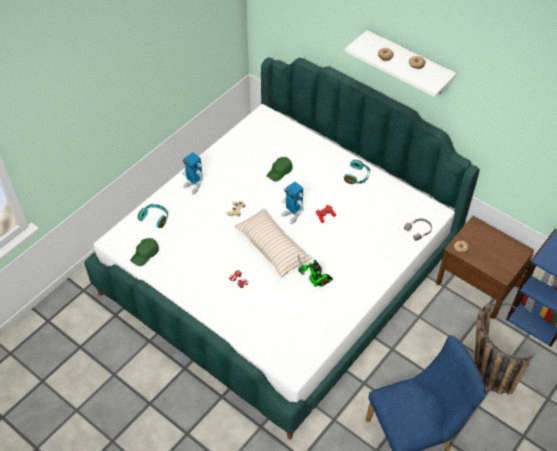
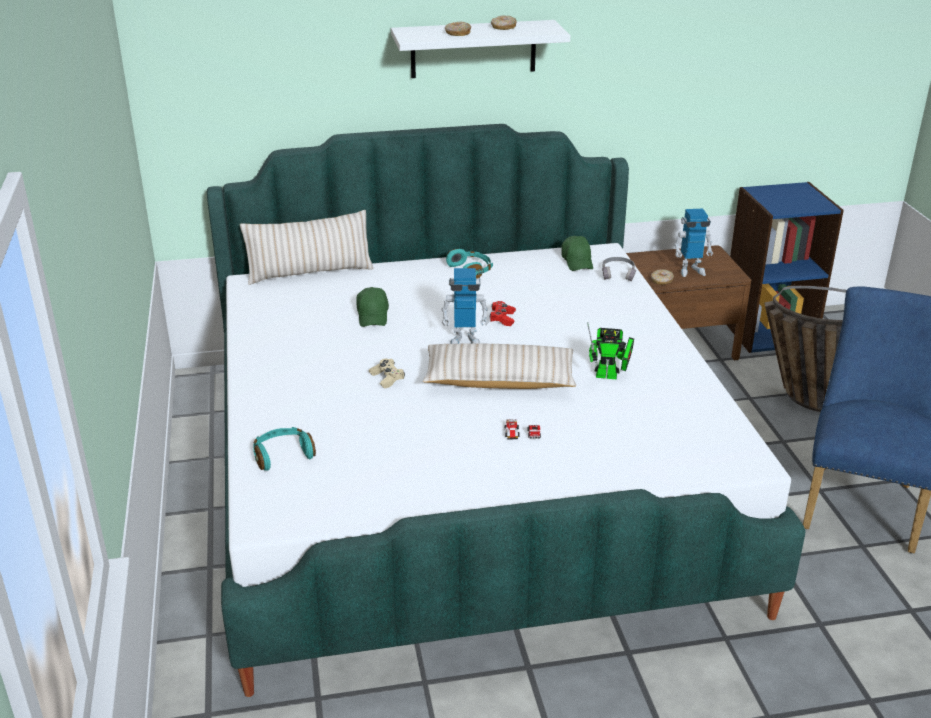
camera: 50 degrees left, 20 degrees down
(145, 255) = (344, 499): green cap -> green cap (577, 261)
(194, 186) = (280, 392): toy robot -> toy robot (690, 270)
(293, 126) = (310, 272): none -> beige pillow

